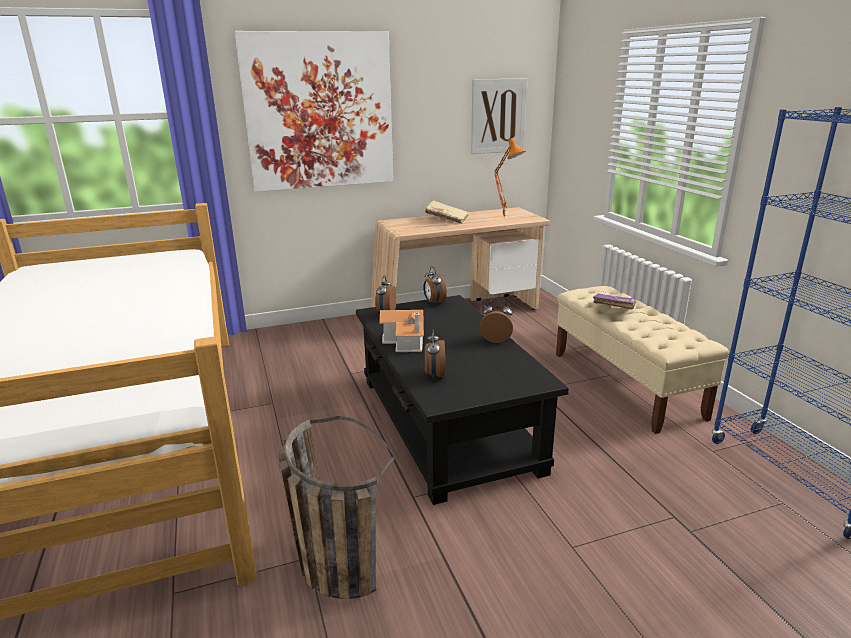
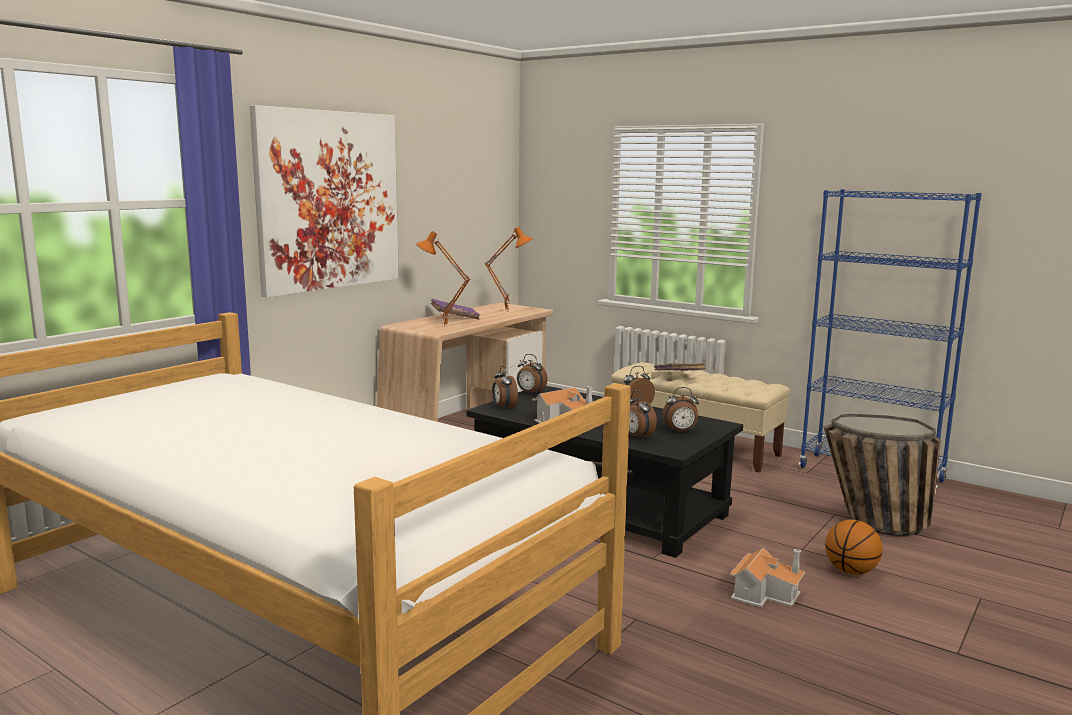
camera: 35 degrees left, 10 degrees down
(329, 559) = (653, 614): basket -> basket (871, 524)
(418, 227) = (444, 327): none -> orange table lamp
(446, 219) = (455, 318): beige book -> purple book
(458, 584) = (765, 593): none -> toy house
(485, 380) = (680, 432): none -> alarm clock
(498, 116) = (479, 206): picture -> none
(589, 601) = (851, 571): none -> basketball

